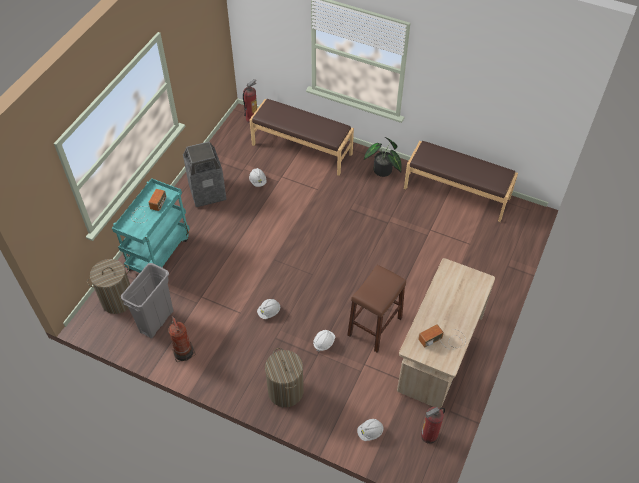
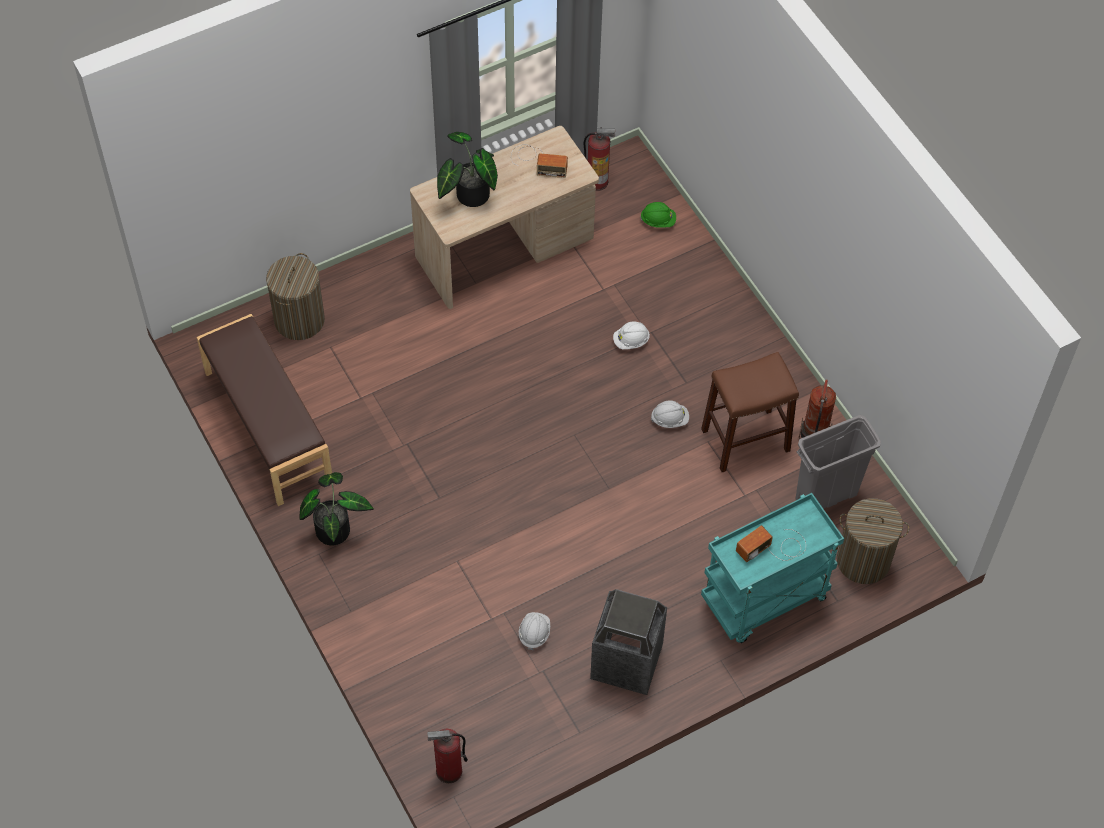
camera: 145 degrees left, 5 degrees up
(285, 391) = (719, 315): laundry basket -> laundry basket (299, 319)
(302, 149) = (418, 650): brown bench -> none
(370, 432) = (658, 221): white hard hat -> green hard hat
(375, 326) = (552, 322): brown stool -> brown stool (745, 440)
(460, 293) = (468, 195): none -> potted plant

